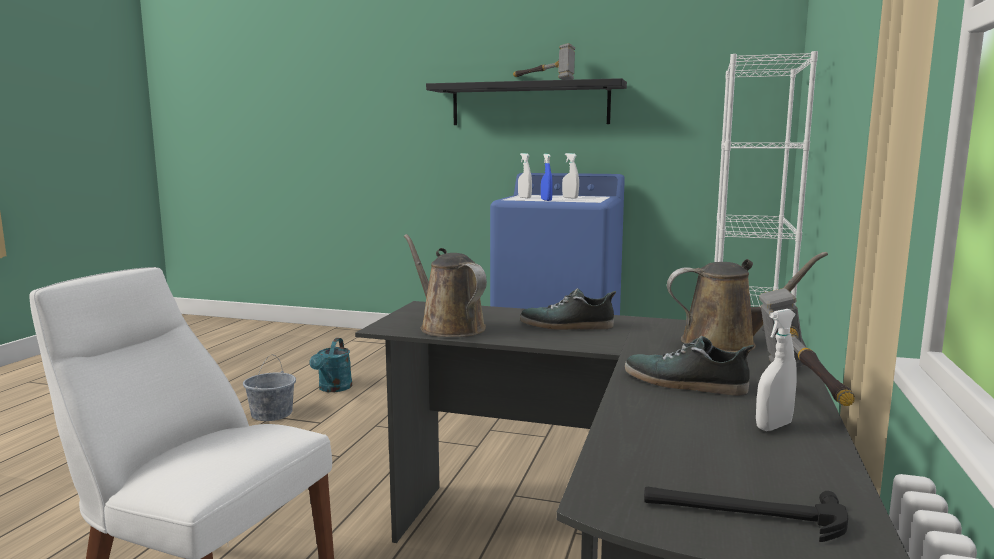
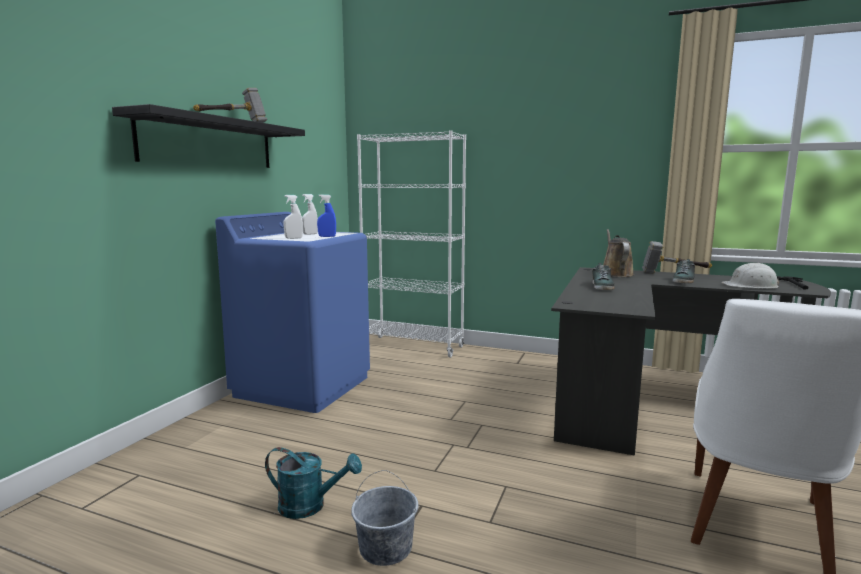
camera: 85 degrees left, 0 degrees up
(448, 327) = (624, 301): brown watering can -> none
(661, 438) = (751, 286): none -> white hard hat
(773, 426) = (720, 278): white spray bottle -> none

